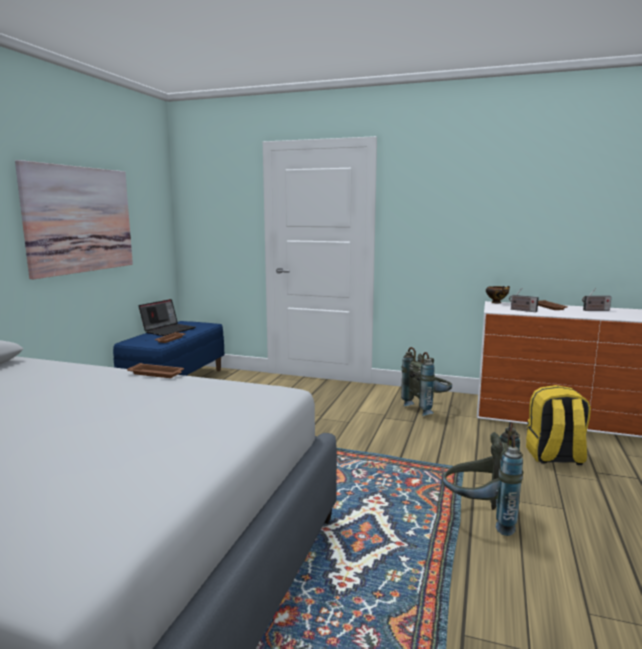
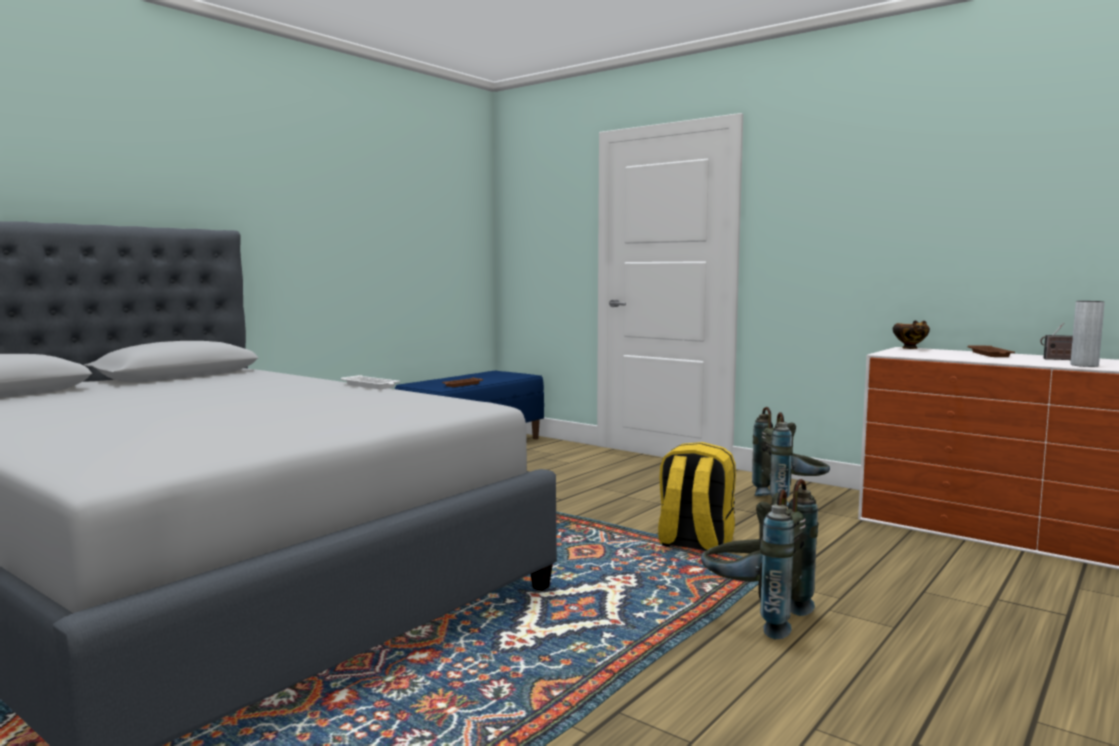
camera: 20 degrees right, 5 degrees down
(80, 219) = (363, 230): picture -> none
(157, 374) = (371, 386): brown tray -> white tray
(169, 330) = (471, 377): laptop -> none
(522, 310) = (933, 355): radio -> none
(554, 457) = (942, 574): yellow backpack -> yellow backpack (694, 544)
(615, 316) = (1084, 365): none -> grey vase

